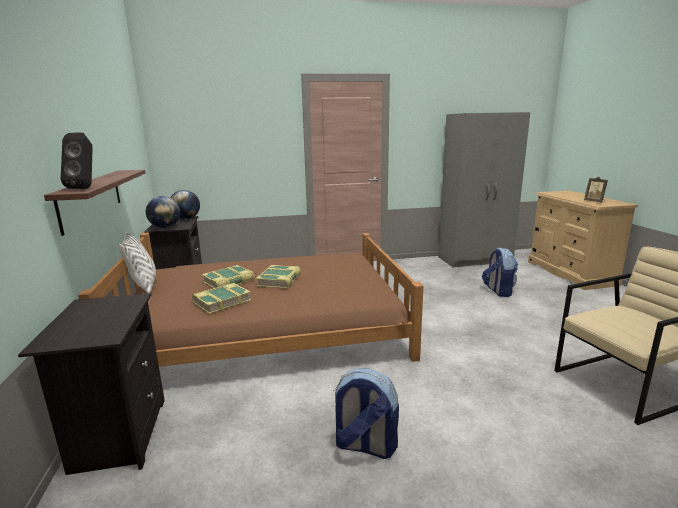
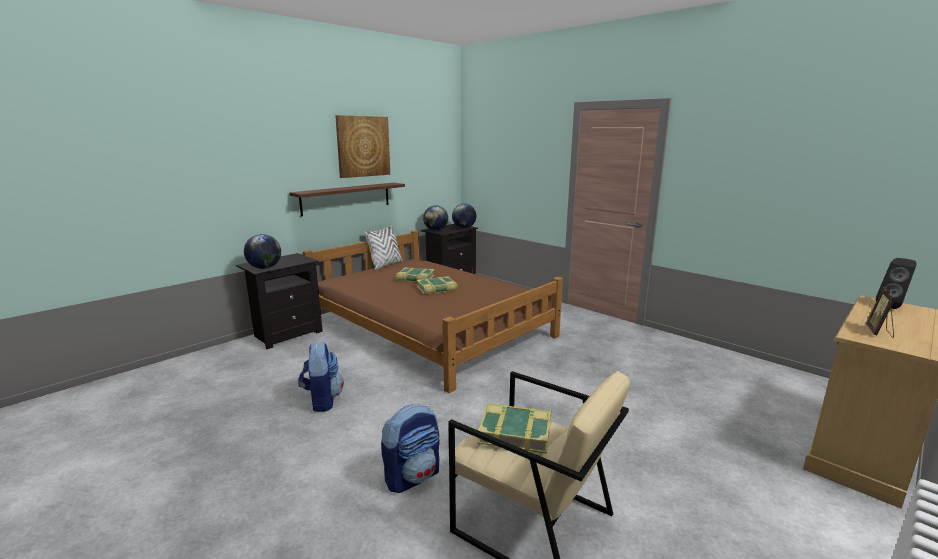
camera: 55 degrees right, 0 degrees up
(85, 188) = (312, 191): black speaker -> black speaker (891, 306)
(90, 116) = (363, 146): none -> picture
(105, 331) = (264, 268): none -> globe
(222, 302) = (382, 287): book -> book (515, 432)
(475, 260) = (752, 370): grey wardrobe -> none
(498, 291) = (671, 403): backpack -> backpack (413, 476)

